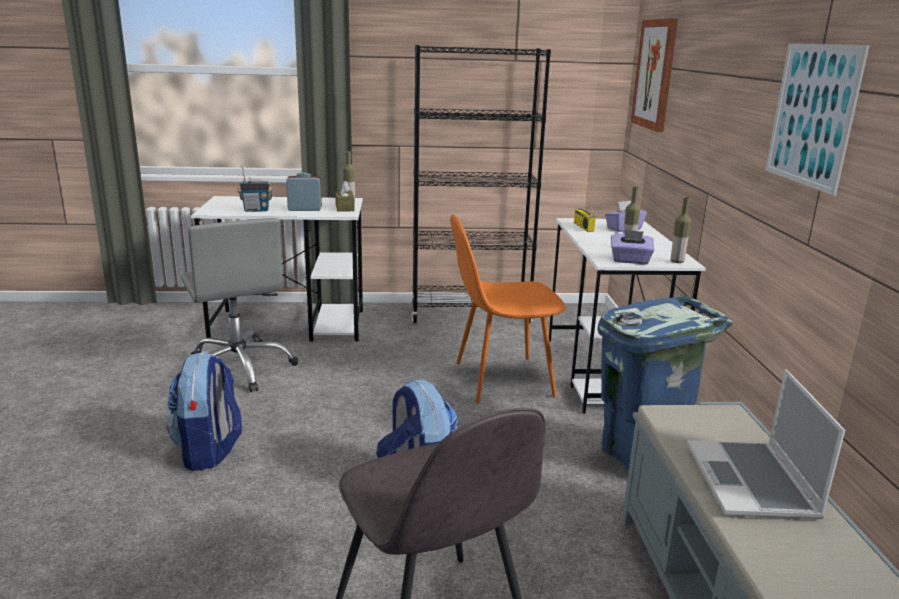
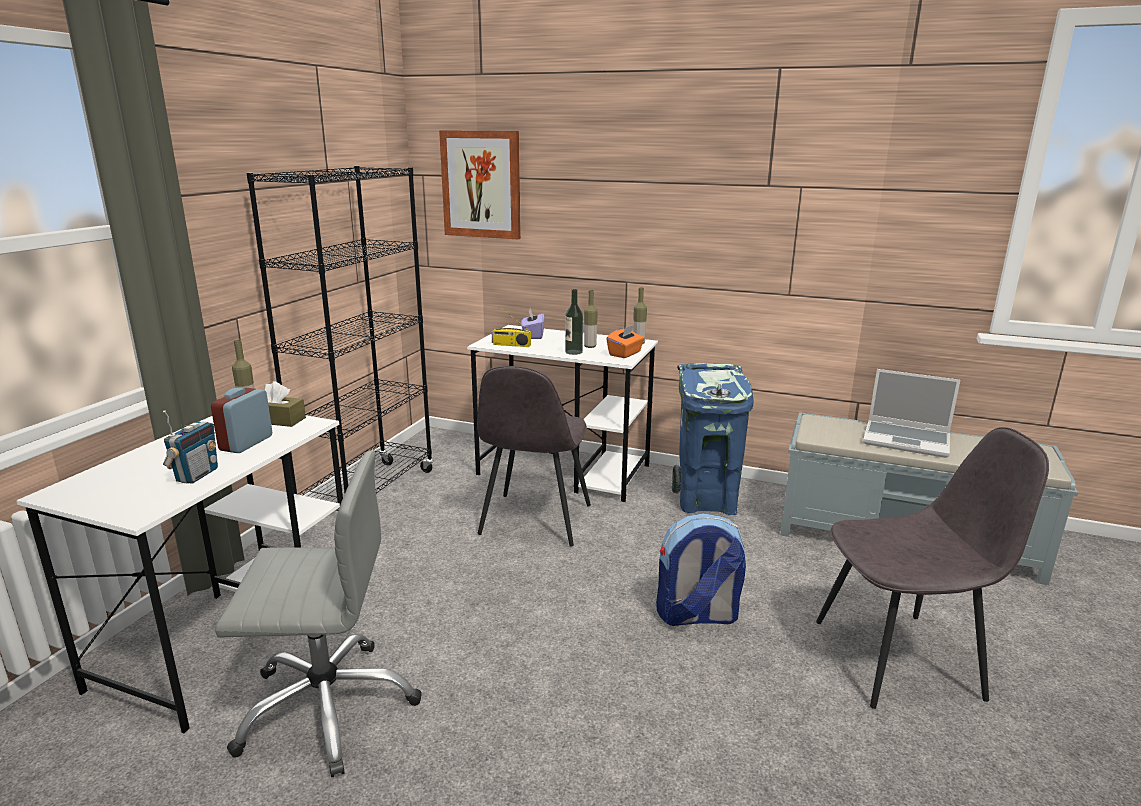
camera: 65 degrees left, 0 degrees up
(209, 451) = (555, 768): backpack -> none
(500, 379) = (535, 521): orange chair -> grey chair
(600, 245) = (573, 352): none -> bottle
(630, 261) = (625, 354): purple tissue box -> orange tissue box
(812, 115) = (776, 206): picture -> none

